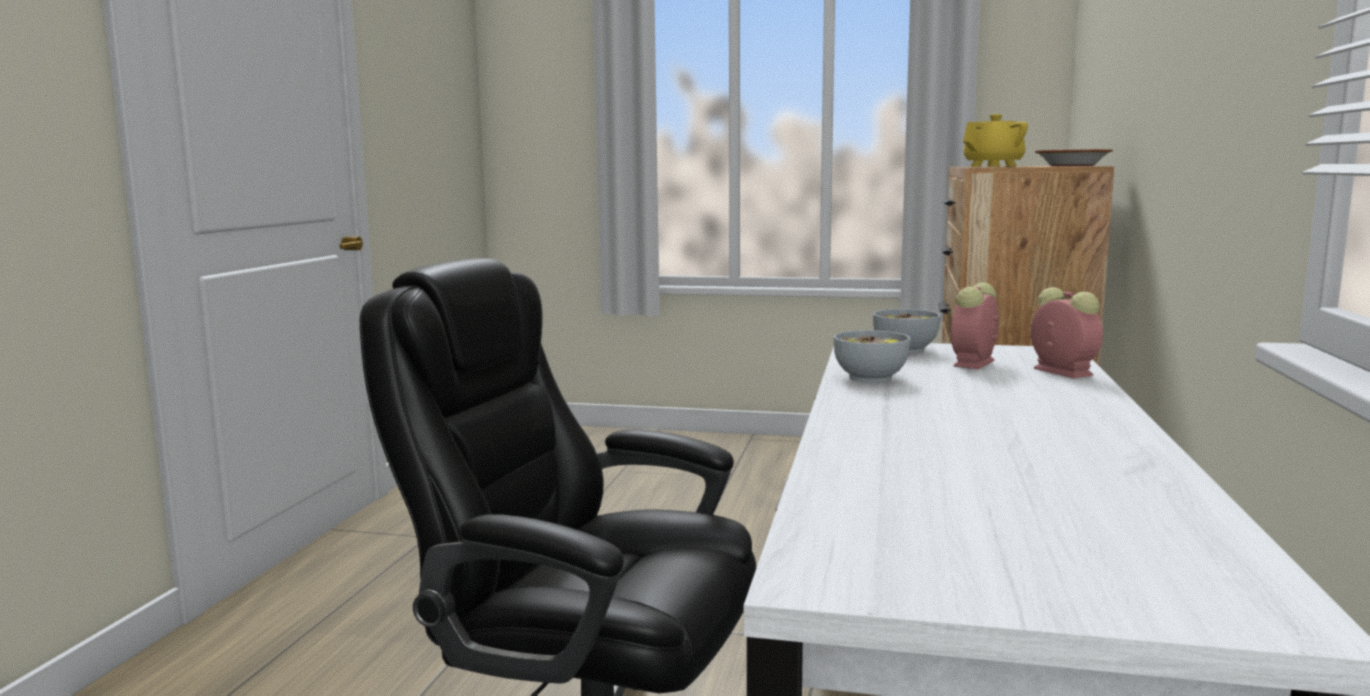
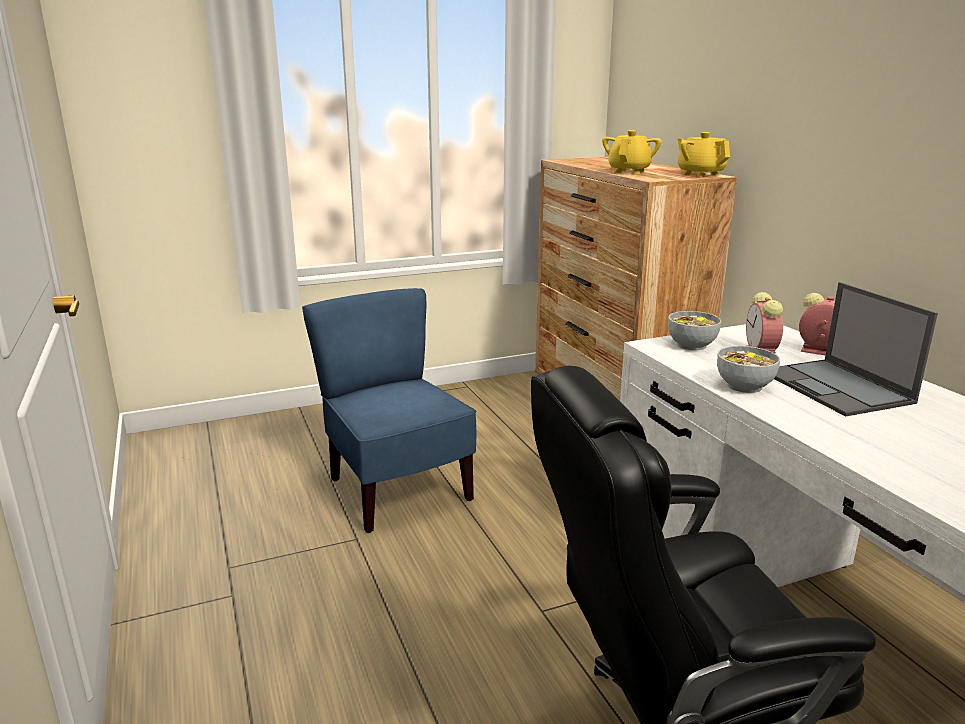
camera: 35 degrees left, 10 degrees up
(654, 505) = (397, 491): none -> blue chair
(985, 394) = (837, 388): none -> laptop
(1072, 165) = (700, 174): bowl -> yellow teapot

